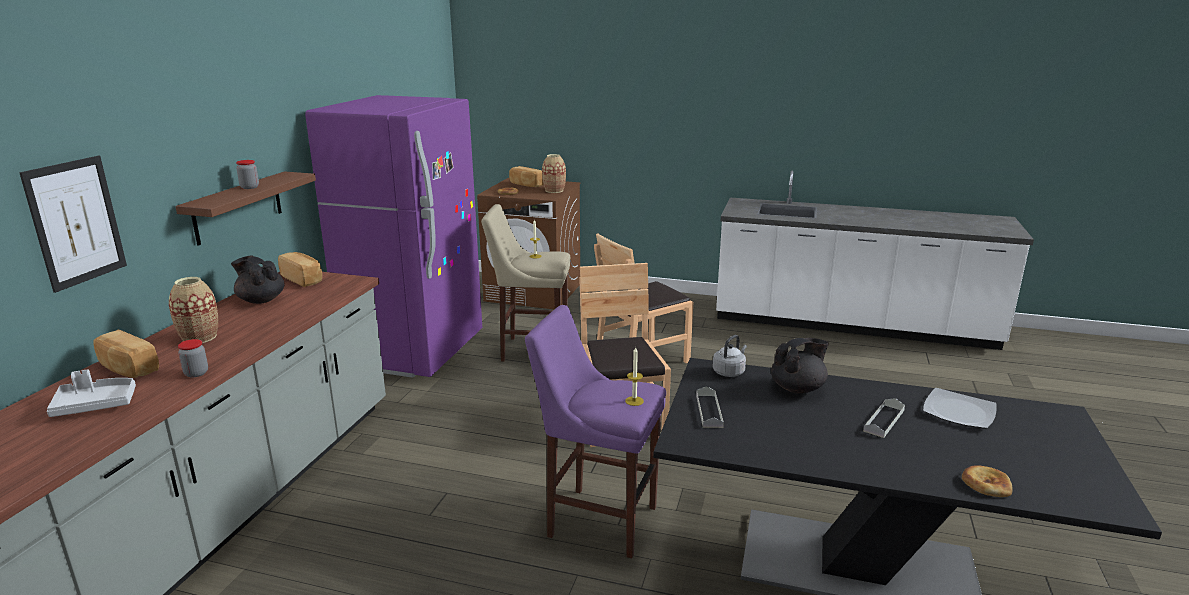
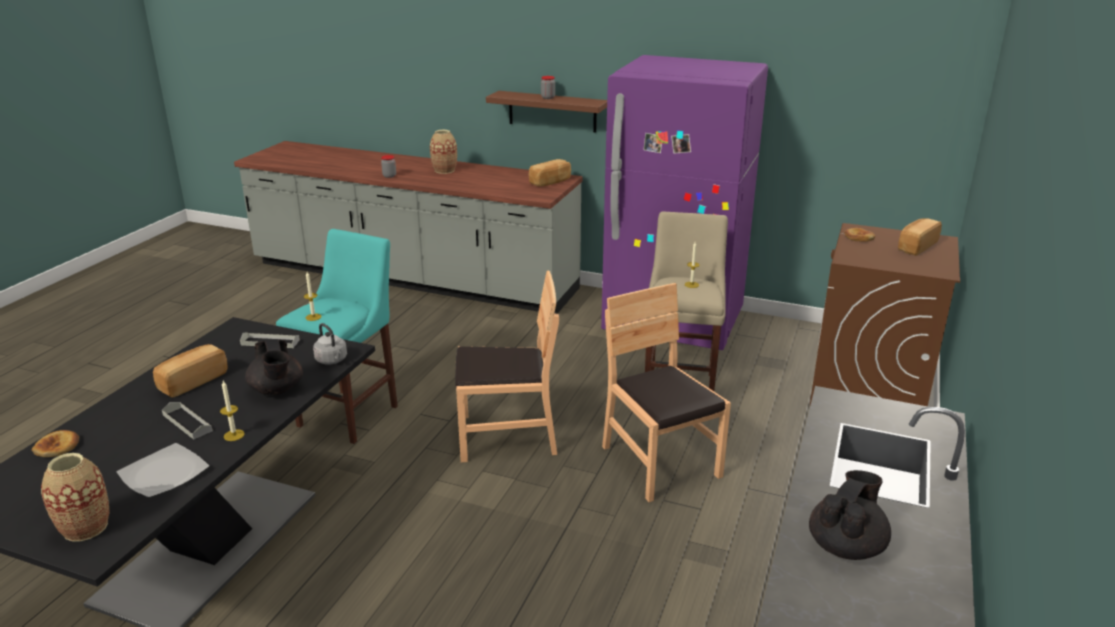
camera: 95 degrees right, 5 degrees up
(76, 222) = (432, 76): picture -> none
(95, 404) = (363, 164): grey tray -> none
(127, 368) = (406, 163): bread -> bread (192, 381)
(261, 300) = (507, 176): black teapot -> black teapot (846, 546)
(554, 190) = (888, 263): vase -> vase (85, 528)
(597, 519) = (352, 413): purple stool -> turquoise stool
(881, 393) = (234, 435): none -> candle

